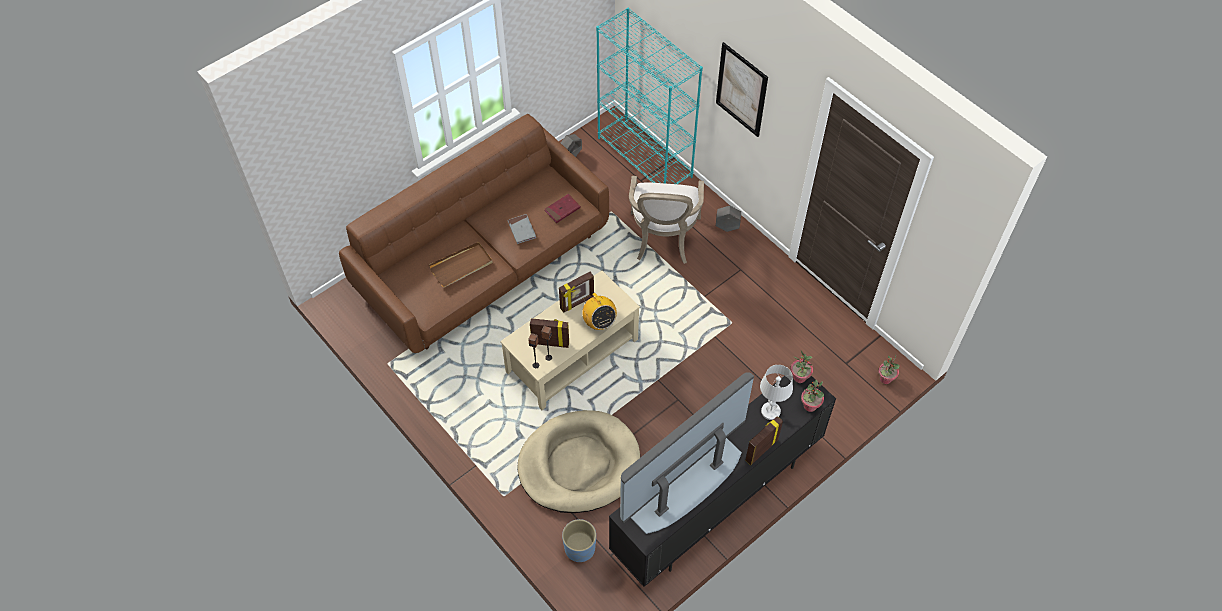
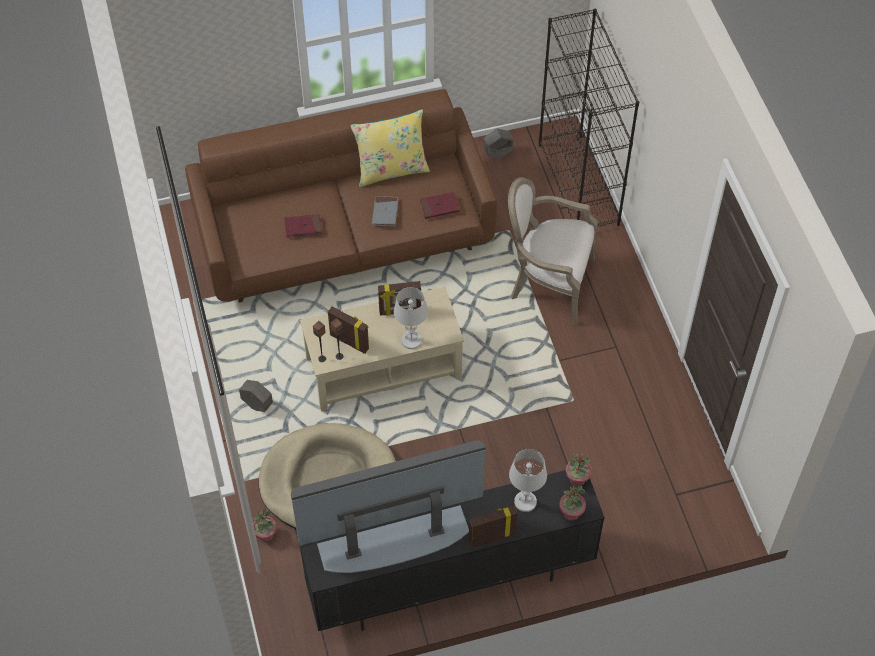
camera: 25 degrees right, 0 degrees up
(461, 266) = (303, 227): brown tray -> red book
(507, 194) = (391, 169): none -> yellow pillow
(579, 548) = (283, 567): blue planter -> none
(599, 322) = (411, 340): radio -> white table lamp
(645, 157) = (579, 185): turquoise bookcase -> black bookcase
(663, 240) = (548, 282): armchair -> armchair turned 75 degrees clockwise
(727, 227) = (627, 295): grey planter -> grey planter (257, 405)
(741, 90) = (665, 142): picture -> none
(885, 379) = (711, 529): potted plant -> potted plant (265, 535)

